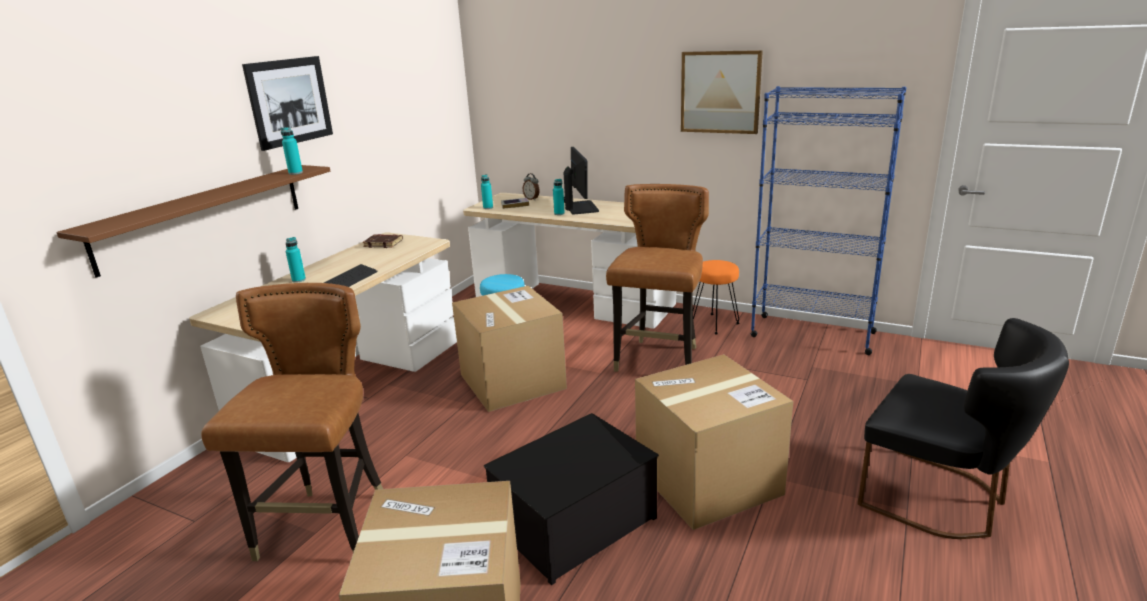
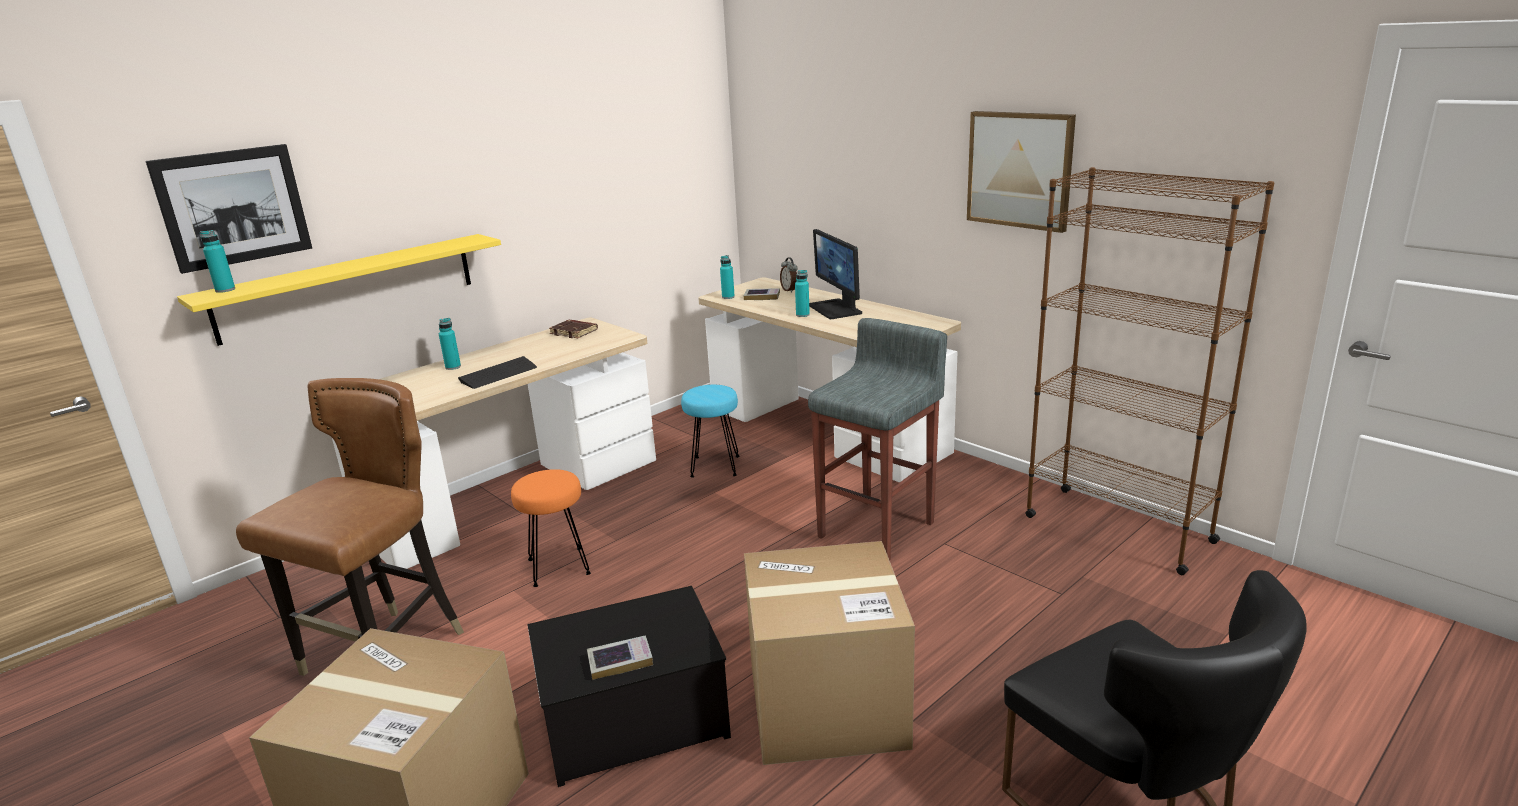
camera: 20 degrees right, 0 degrees up
(204, 216) = (348, 287): brown shelf -> yellow shelf
(289, 101) = (467, 161): picture -> picture (233, 207)
(295, 173) = (457, 245): turquoise bottle -> turquoise bottle (225, 290)
(512, 381) = (684, 523): cardboard box -> none
(580, 207) = (836, 309): monitor -> monitor turned 150 degrees clockwise
(582, 474) = (620, 661): none -> book
(659, 361) = (878, 529): brown chair -> grey stool
(714, 324) = (987, 490): orange stool -> orange stool (558, 567)
(811, 334) = (1117, 528): blue bookcase -> brown bookcase

